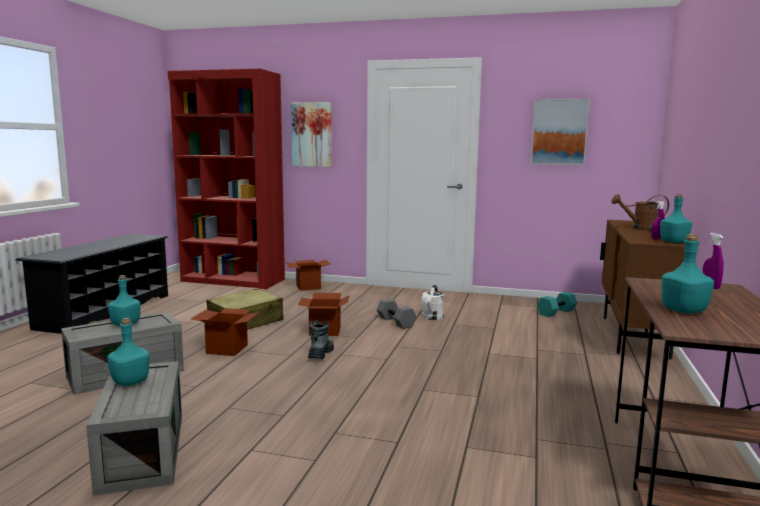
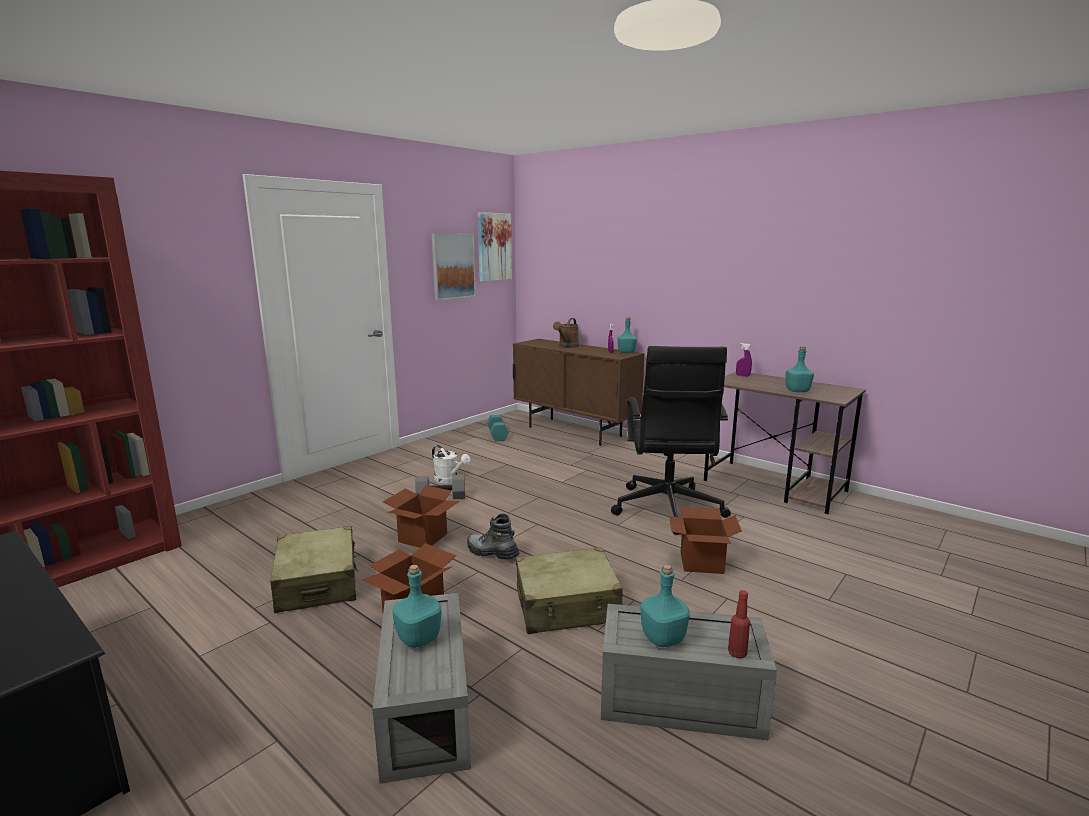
camera: 65 degrees left, 5 degrees up
(110, 408) = (737, 653): none -> red bottle
(258, 391) = (567, 605): none -> beige suitcase
(308, 287) = (230, 516): cardboard box -> cardboard box (701, 562)
(312, 135) = (165, 286): picture -> picture (494, 247)
(491, 409) = (667, 510): none -> black office chair

